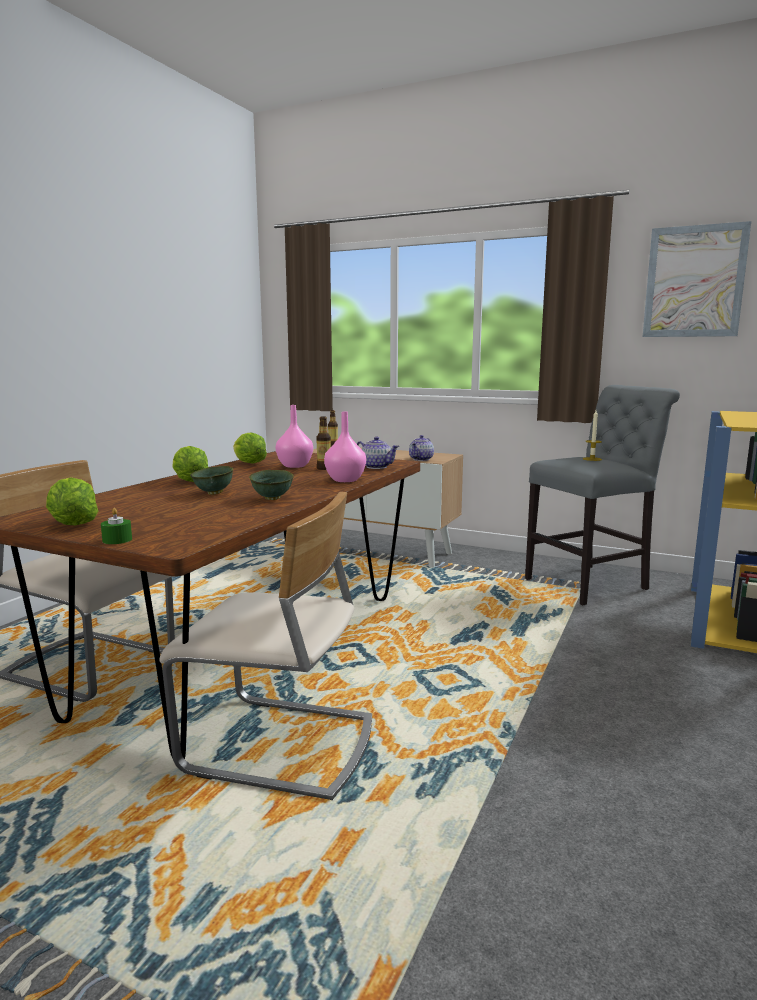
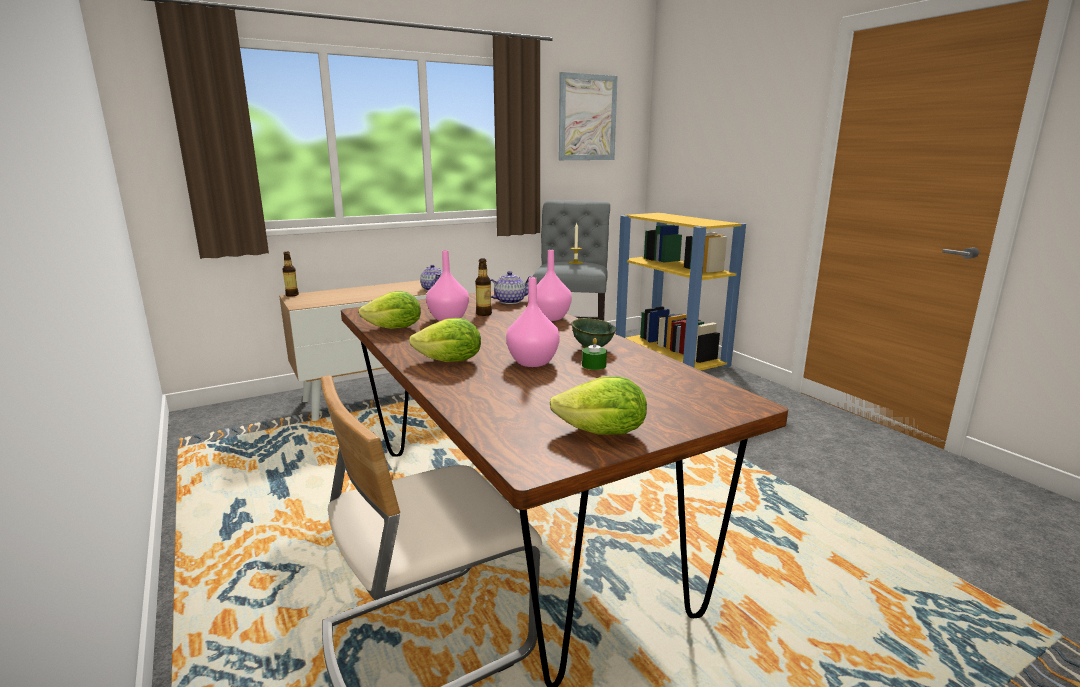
camera: 55 degrees left, 5 degrees up
(117, 540) = (699, 421): green candle -> green candle (594, 365)
(214, 493) = (533, 362): green bowl -> pink vase
(279, 746) = (703, 556): beige chair -> none

